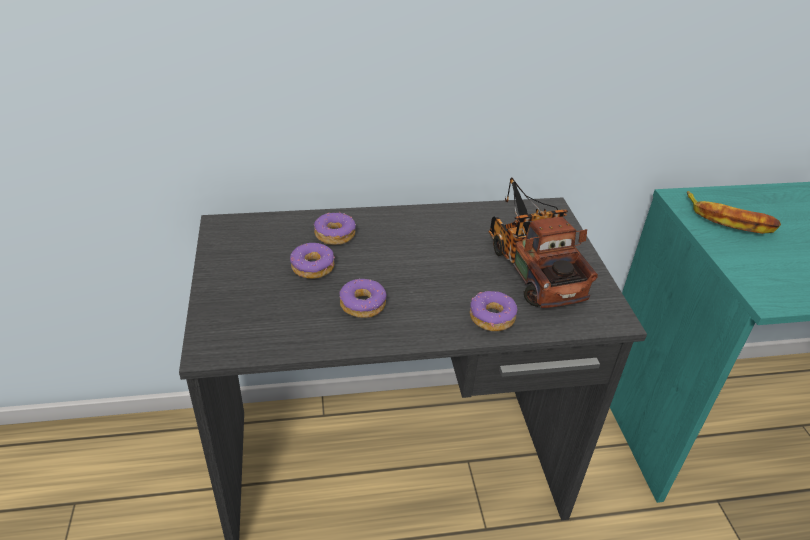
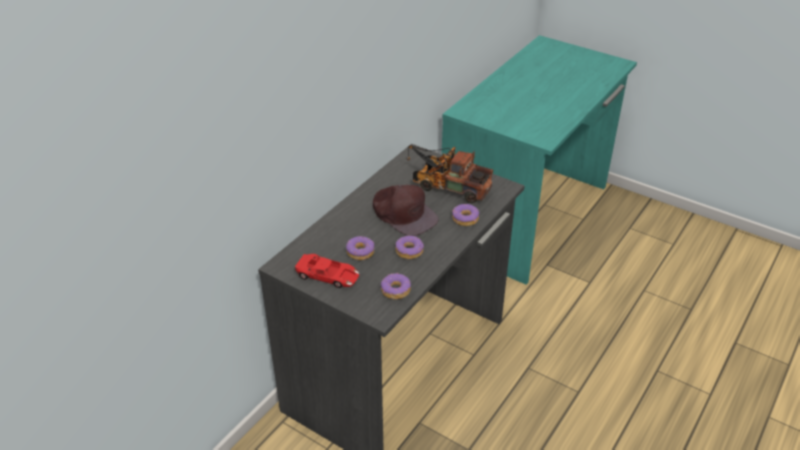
camera: 45 degrees left, 0 degrees up
(241, 266) = (328, 276): none -> red toy car
(334, 235) = (343, 231): donut -> donut (395, 290)
(427, 261) = (404, 214): none -> brown cap
(729, 219) = (490, 111): banana -> none

